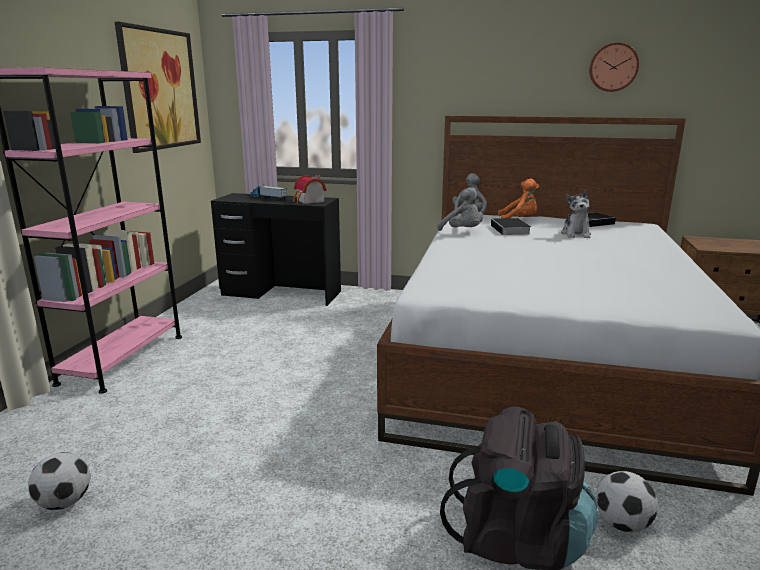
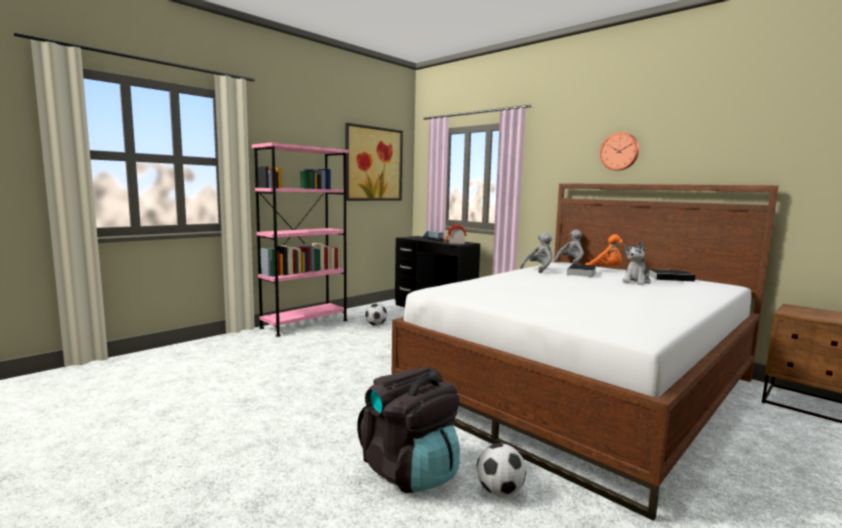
camera: 30 degrees right, 10 degrees down
(64, 502) = (207, 375): football -> football (376, 325)
(463, 232) = (539, 269): grey plush toy -> grey plush toy turned 120 degrees counterclockwise
(613, 67) = (705, 141): wall clock -> wall clock (619, 151)

